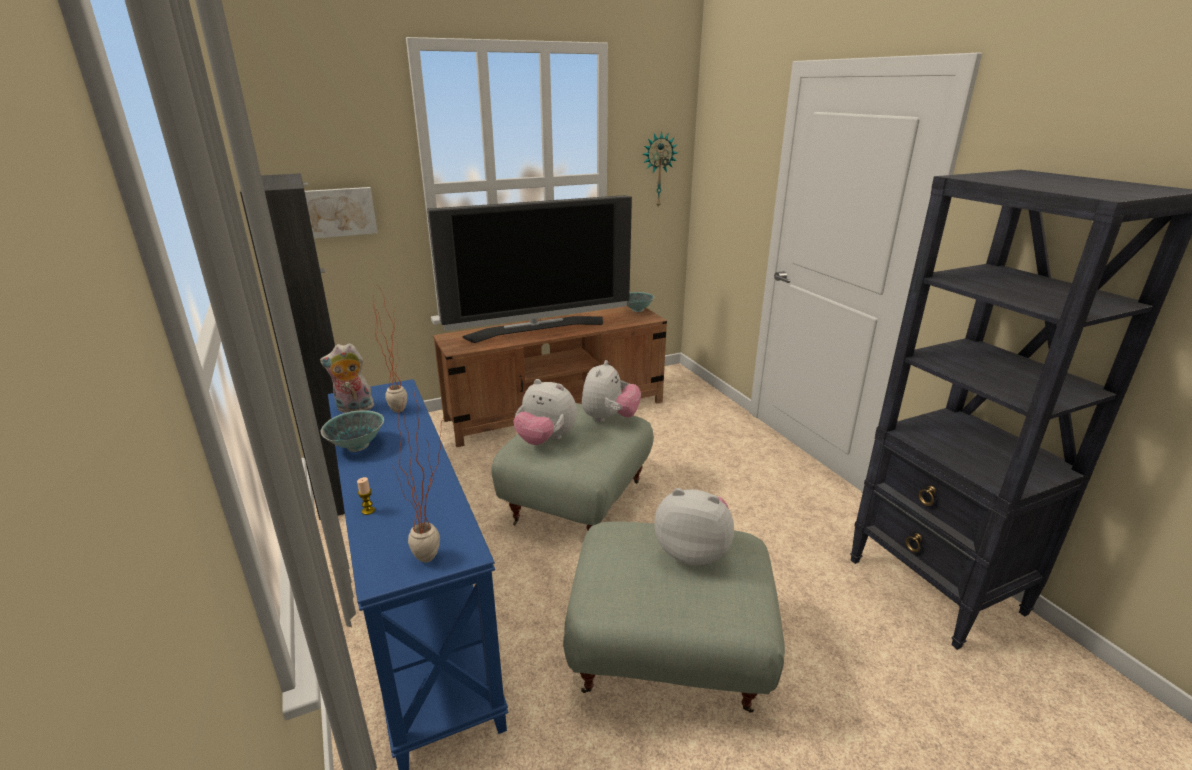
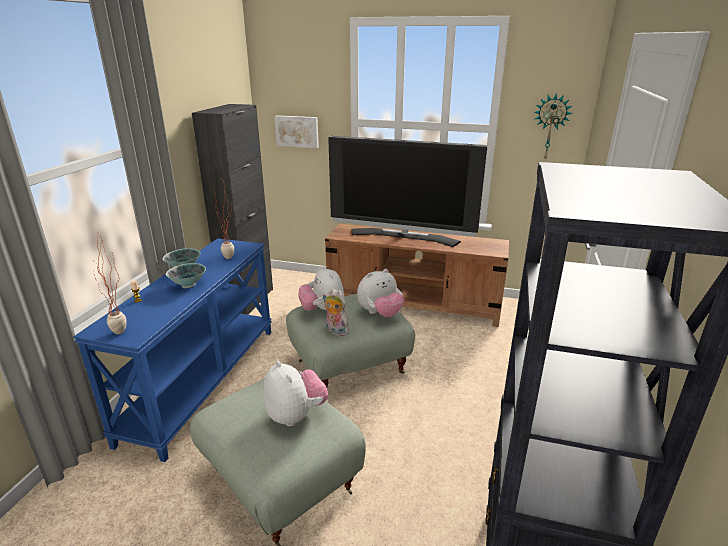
camera: 40 degrees right, 0 degrees up
(353, 409) = (213, 250): plush toy -> plush toy (335, 331)
(637, 310) = (497, 244): bowl -> bowl (188, 285)

